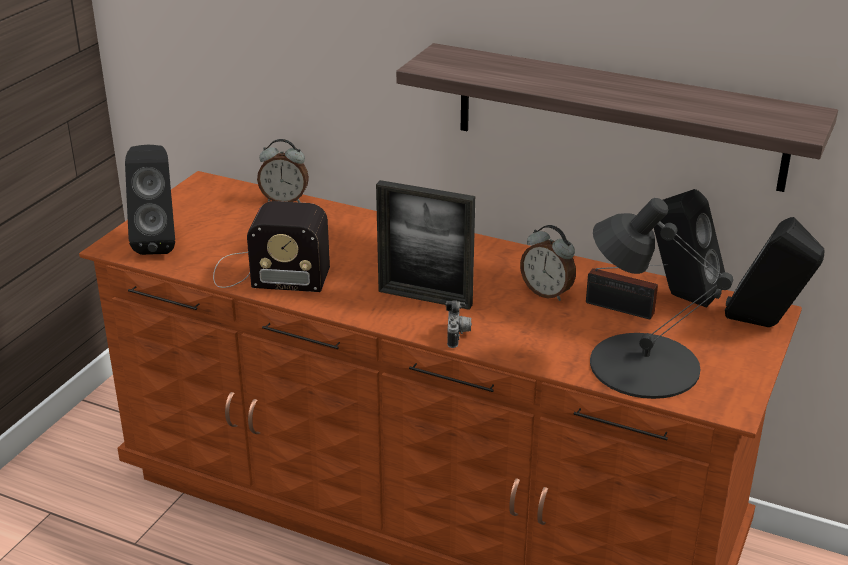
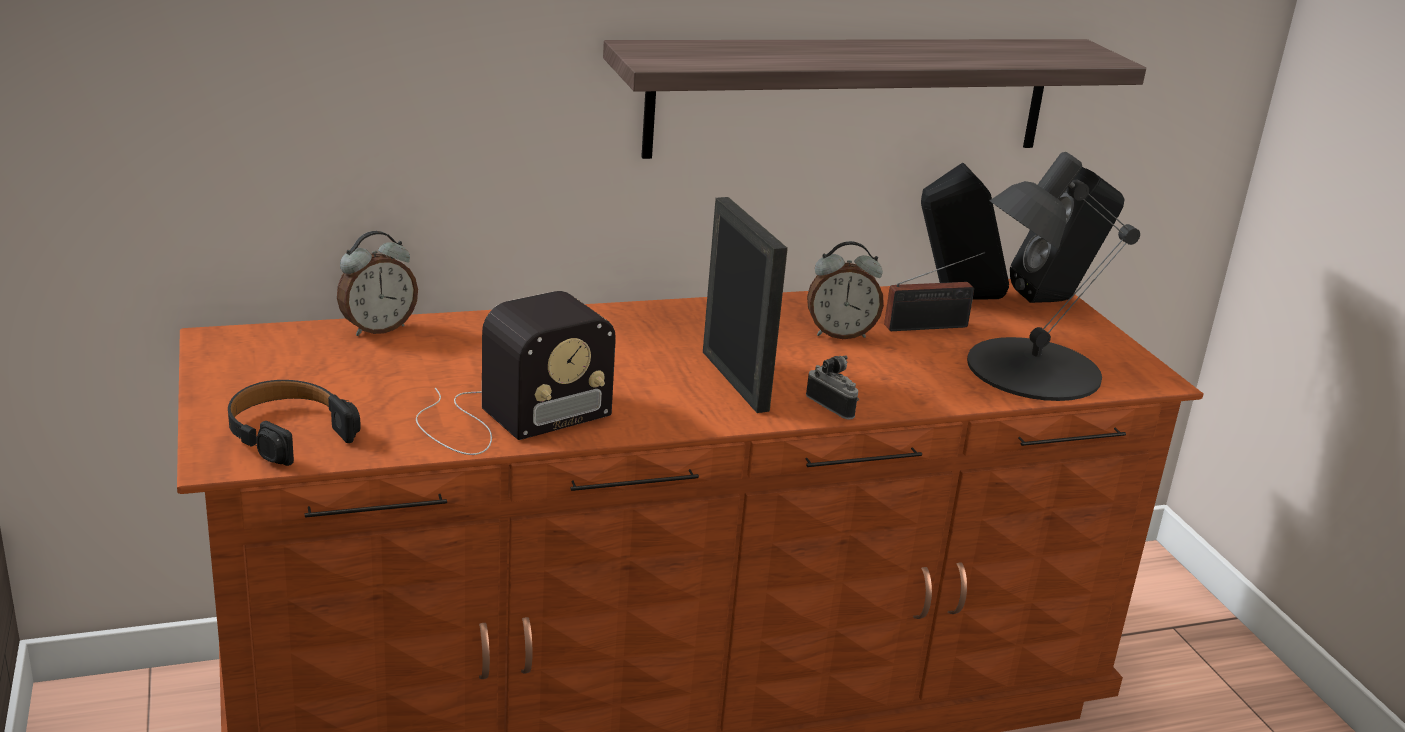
camera: 45 degrees left, 5 degrees down
(159, 243) = (288, 432): black speaker -> black headphones
(425, 298) = (734, 380): picture frame -> picture frame turned 90 degrees counterclockwise

